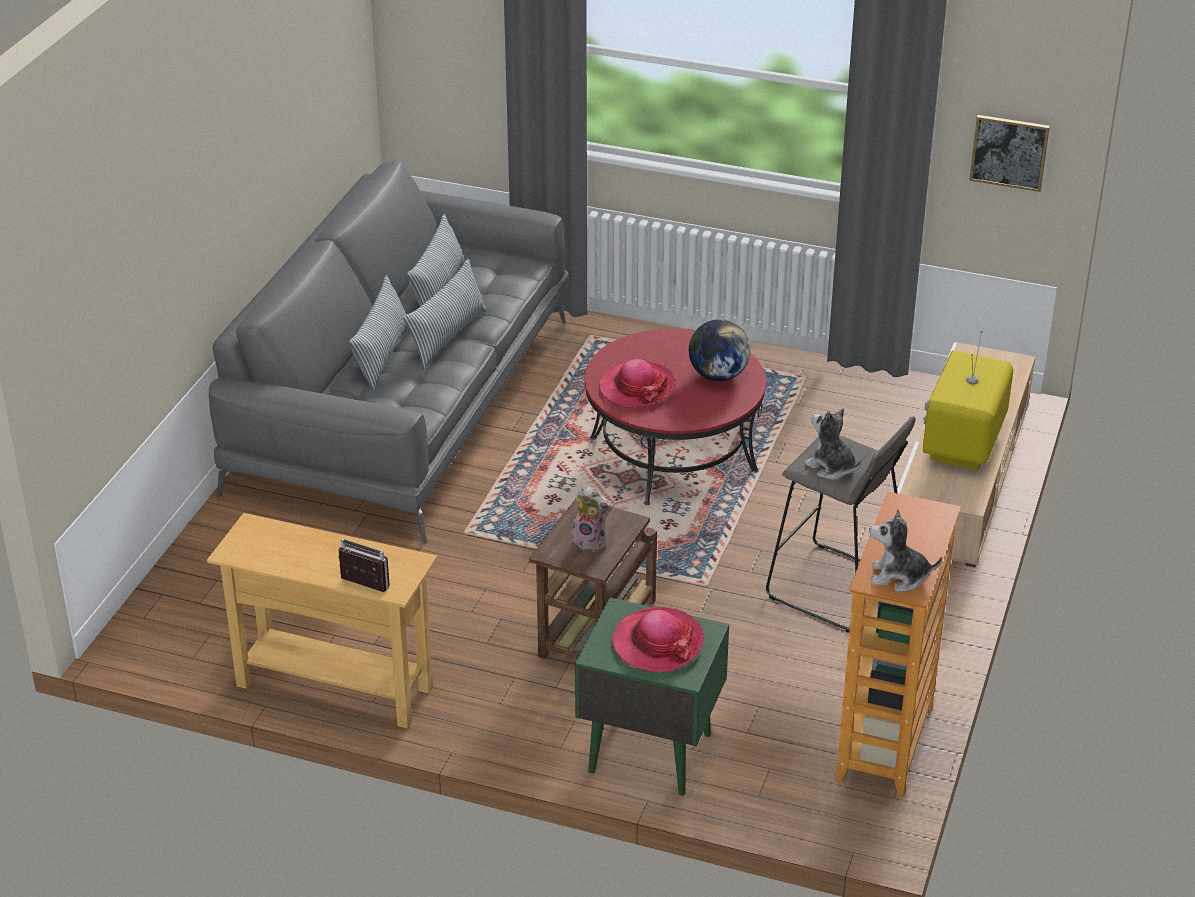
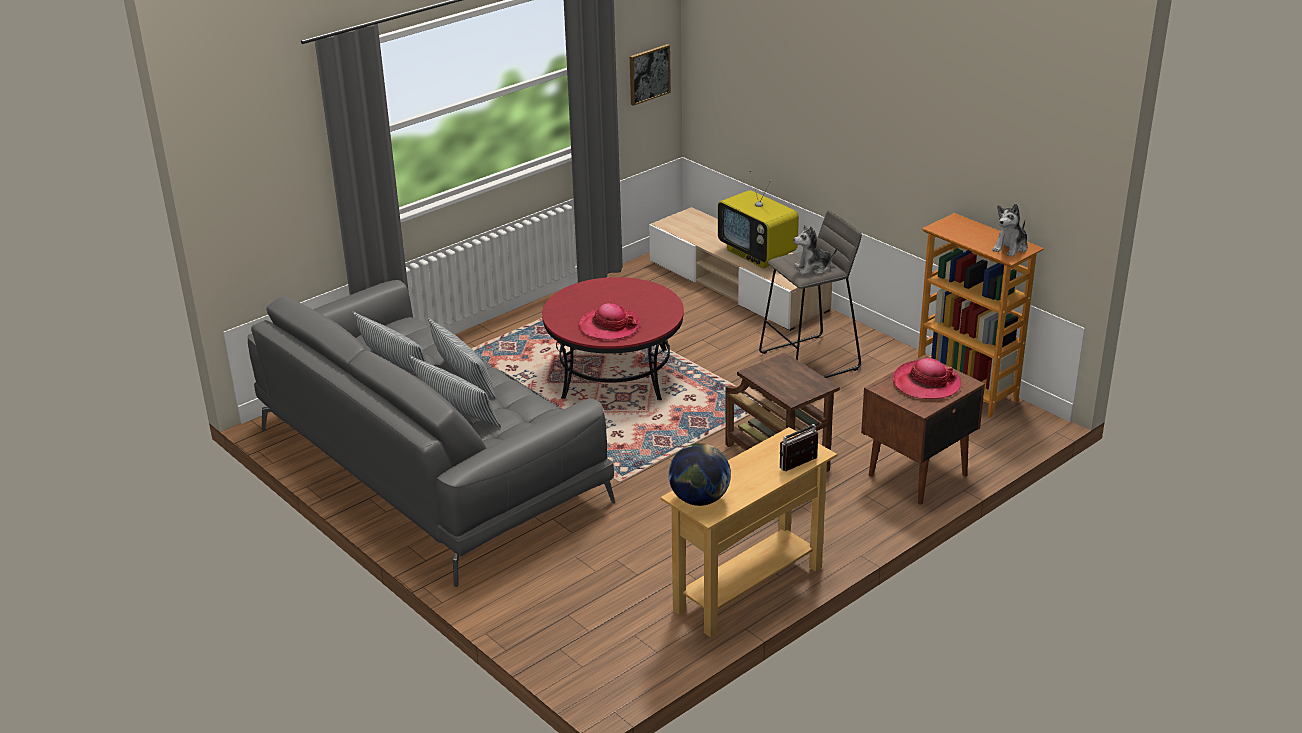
camera: 60 degrees left, 5 degrees down
(592, 541) = (793, 379): plush toy -> none
(648, 751) = (916, 475): green nightstand -> brown nightstand
(718, 375) = (627, 295): globe -> globe (699, 499)

